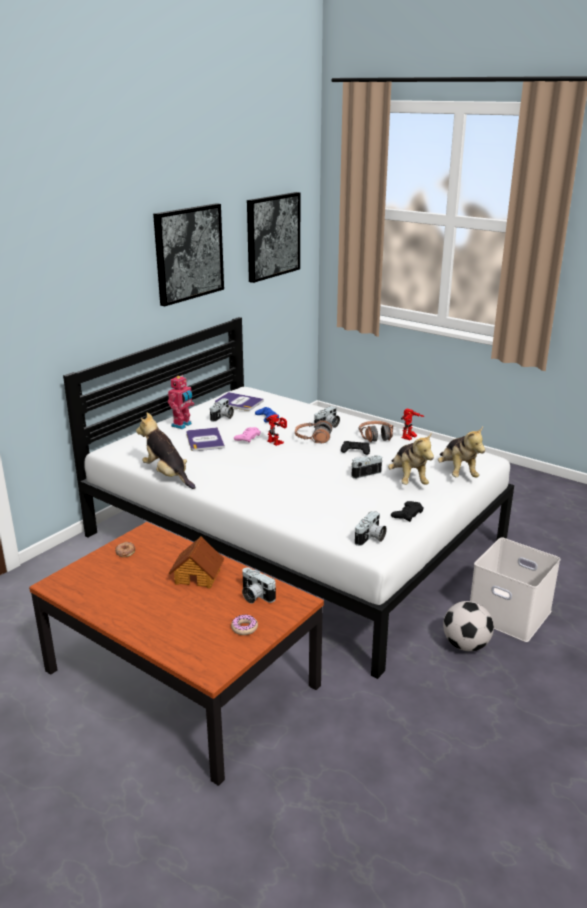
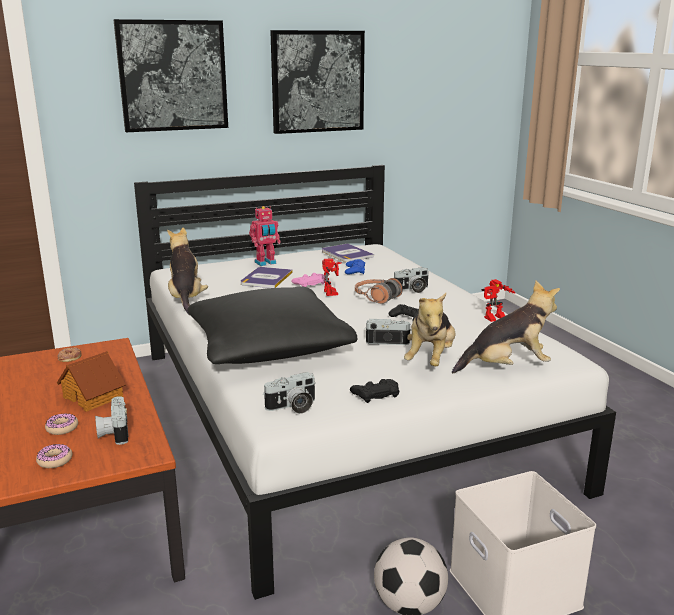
camera: 30 degrees right, 5 degrees down
(212, 605) = (62, 428): none -> donut
(222, 417) = (313, 263): camera -> none
(272, 236) = (445, 81): picture -> picture (172, 76)
(293, 500) = (268, 347): none -> black pillow
(376, 436) = (454, 310): headphones -> none
(457, 472) = (507, 367): plush toy -> plush toy turned 120 degrees counterclockwise

